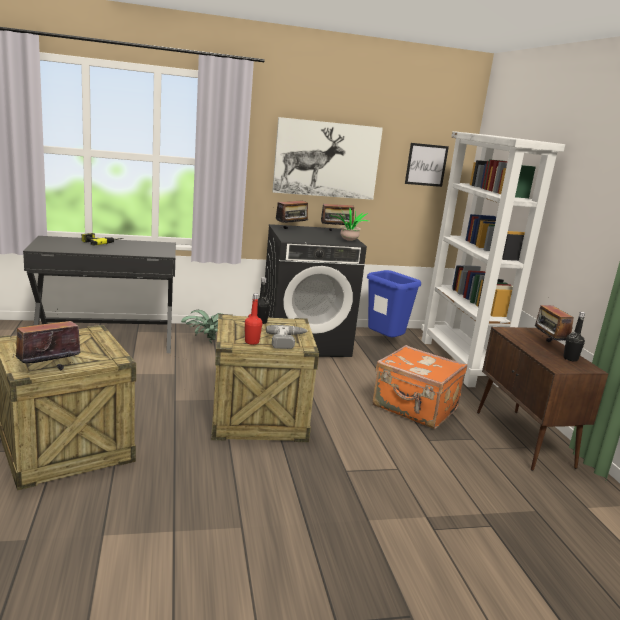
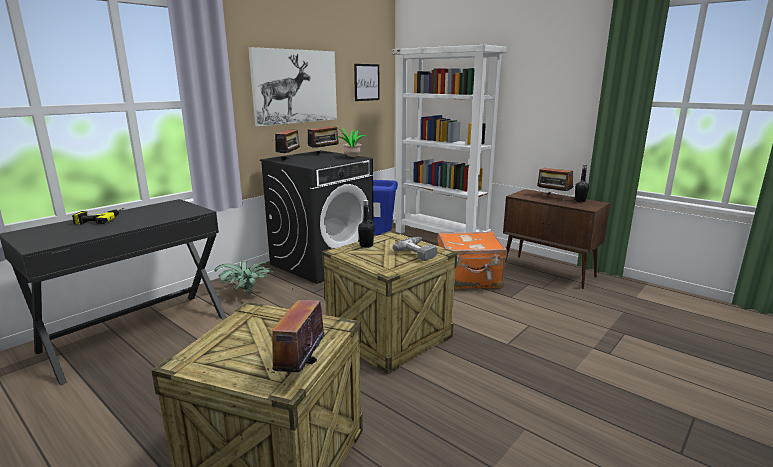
camera: 35 degrees left, 0 degrees up
(252, 342) = (398, 263): red bottle -> none

